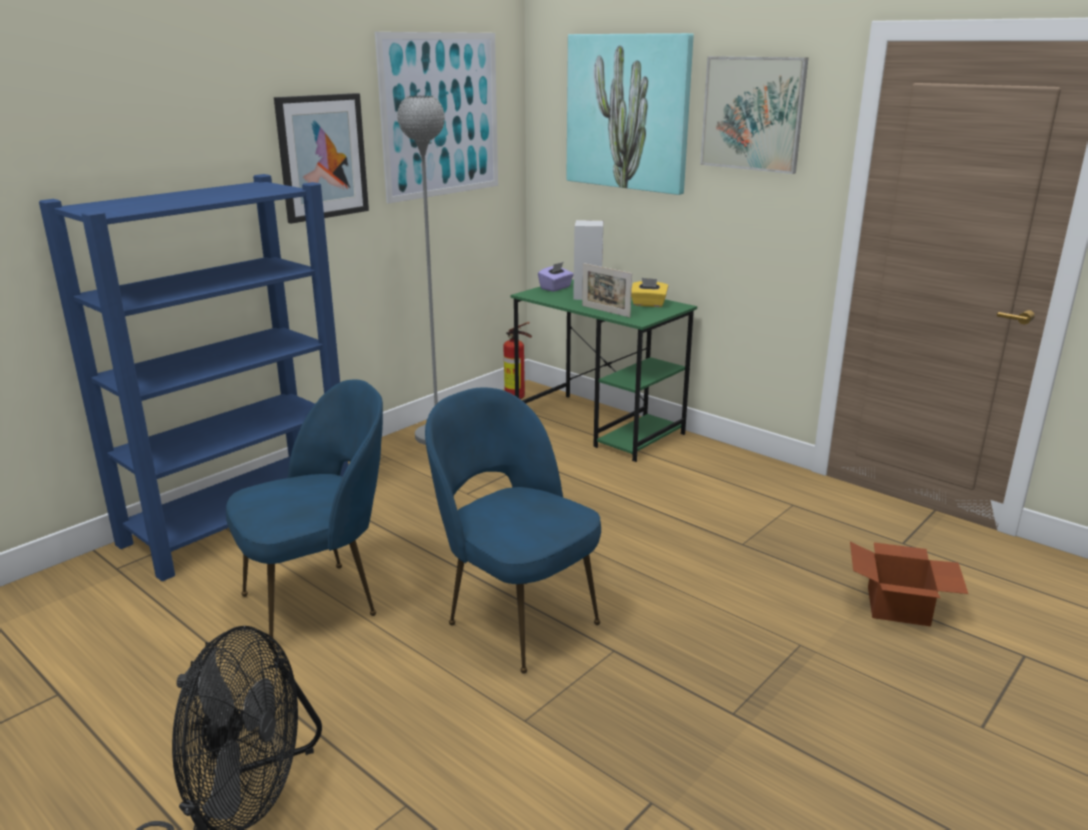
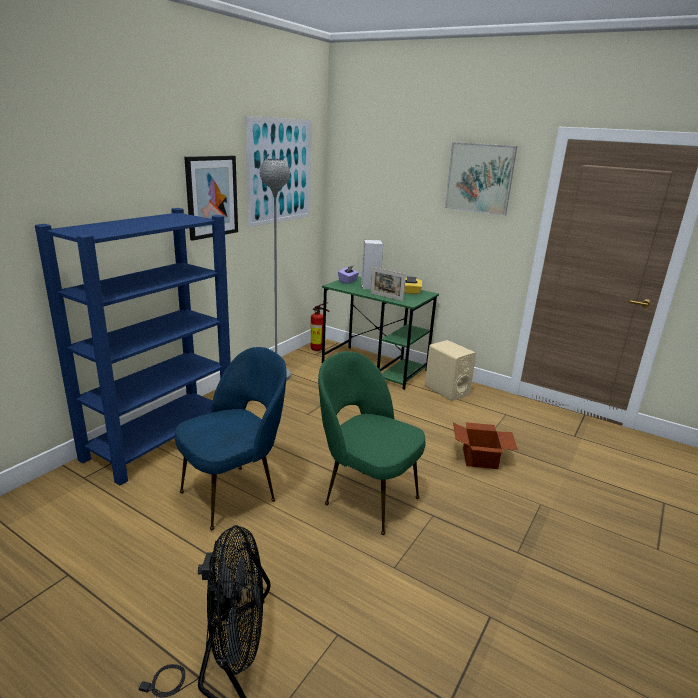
camera: 10 degrees left, 0 degrees up
(516, 618) = (366, 497): blue chair -> green chair
(628, 112) = (396, 173): picture -> none
(705, 465) = (446, 390): none -> beige speaker
(900, 607) = (587, 476): cardboard box -> cardboard box (481, 458)

